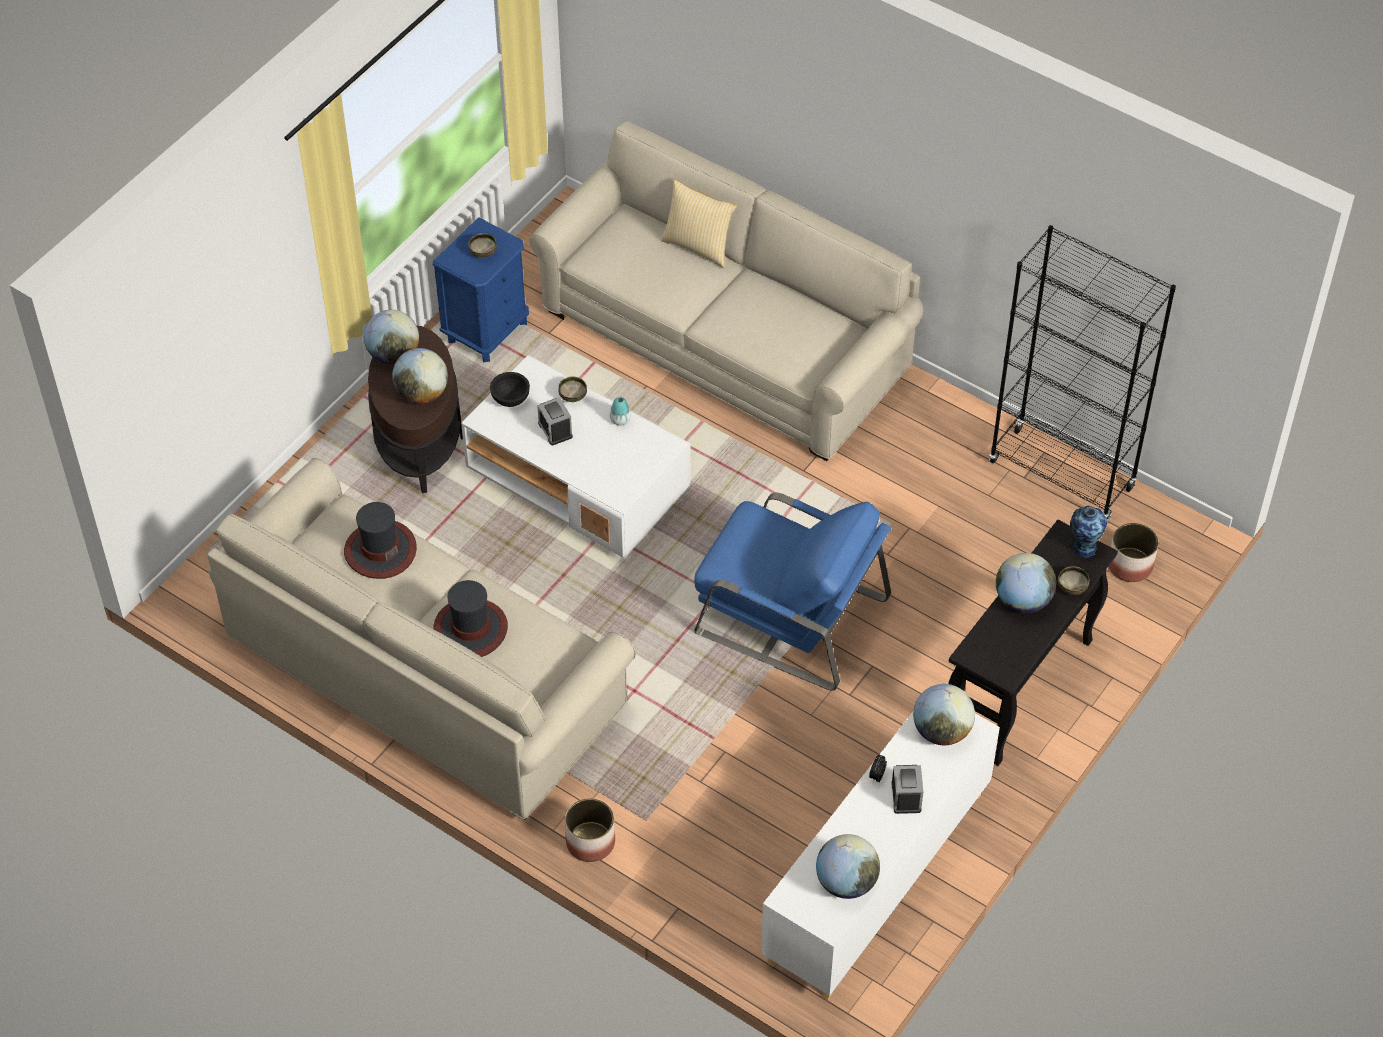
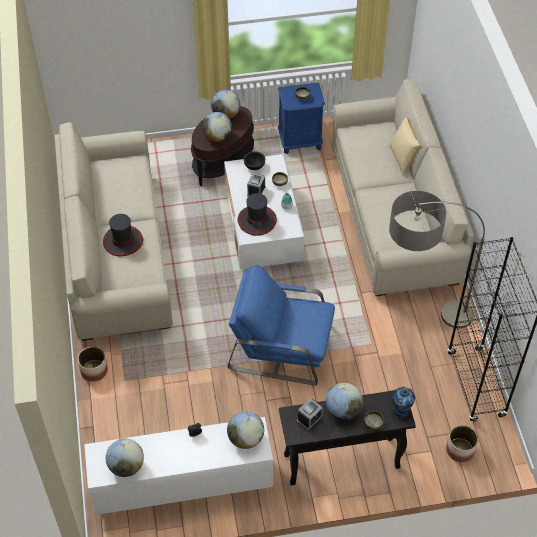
camera: 45 degrees right, 0 degrees up
(380, 550) = (129, 185): hat -> hat (257, 220)
(789, 615) = (281, 347): blue armchair -> blue armchair turned 120 degrees clockwise
(906, 797) = (195, 453): alarm clock -> alarm clock (309, 418)
(912, 450) = (419, 320): none -> floor lamp

